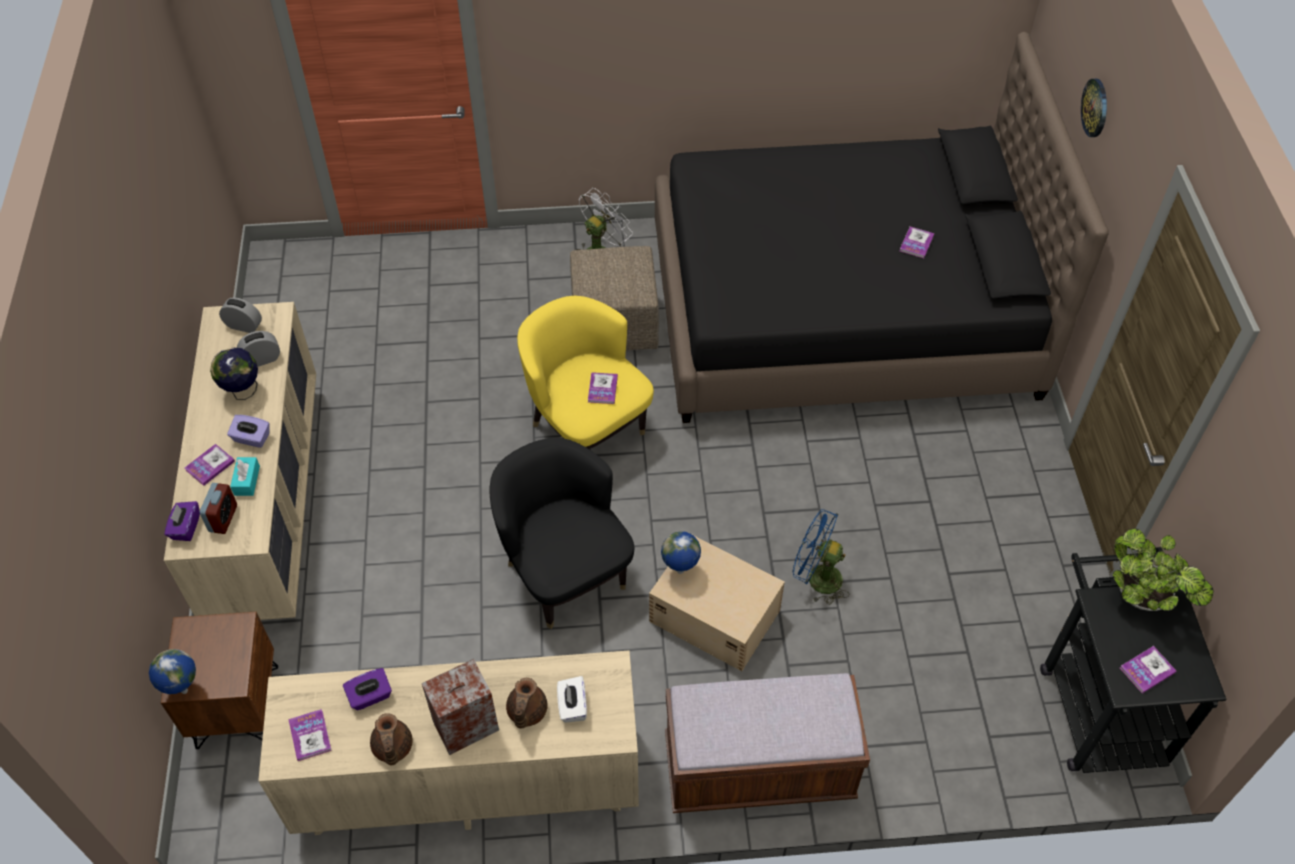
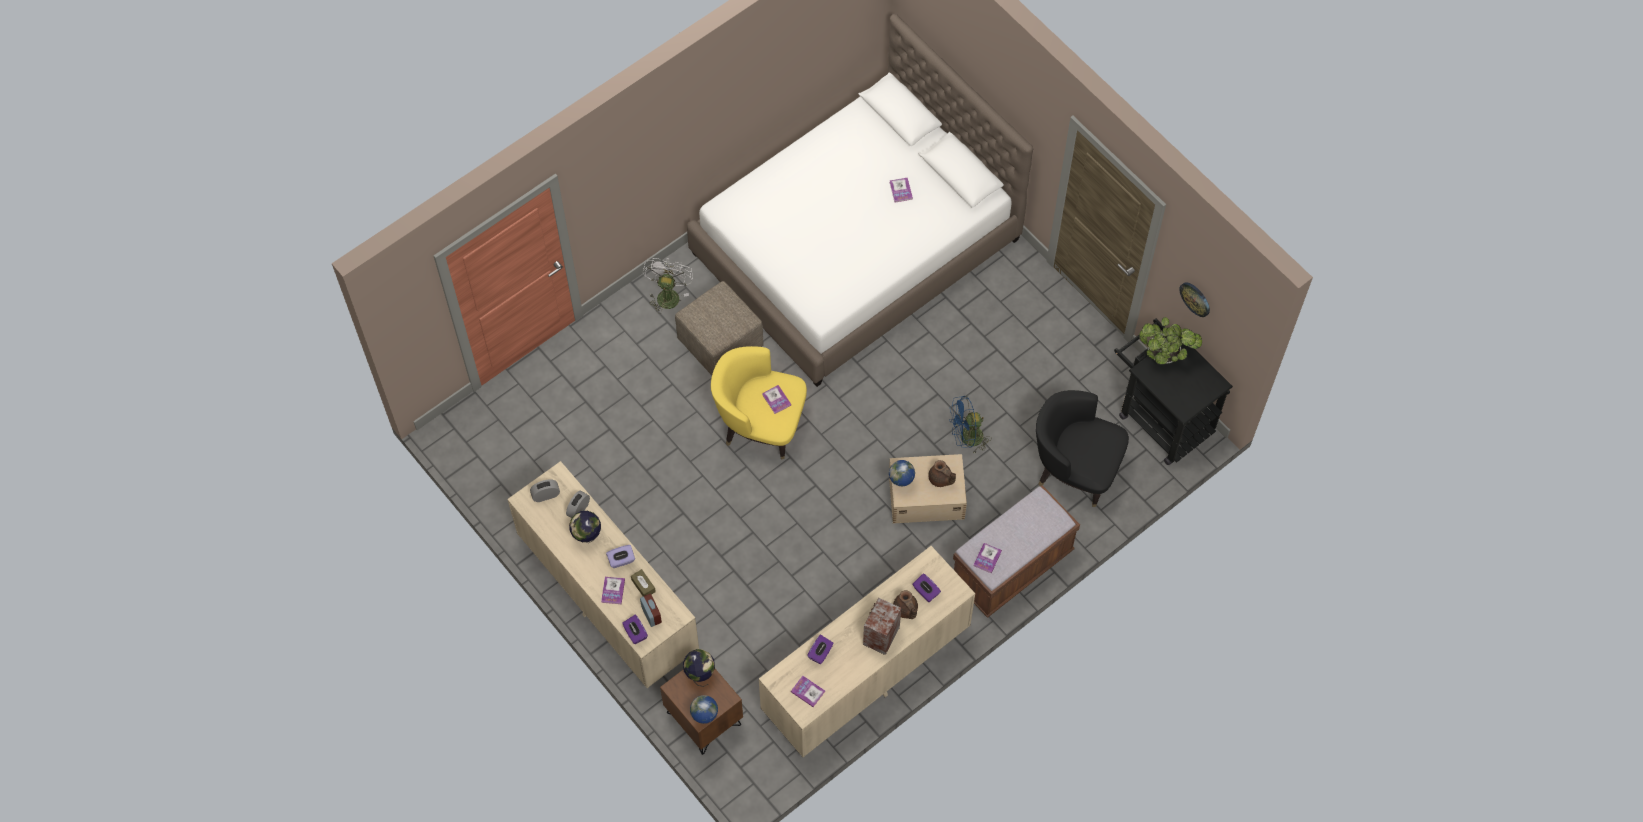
camera: 35 degrees left, 10 degrees up
(230, 632) = (700, 674): none -> globe
(247, 481) = (643, 586): turquoise tissue box -> brown tissue box
(392, 748) = (854, 670): brown teapot -> brown teapot (941, 479)
(564, 573) = (822, 525): black armchair -> black armchair (1074, 470)
(572, 706) = (926, 592): white tissue box -> purple tissue box
(841, 310) = (856, 246): black bed -> white bed
(1095, 107) = (984, 70): wall clock -> wall clock (1195, 299)
(1147, 670) = (1188, 394): book -> book (987, 558)

